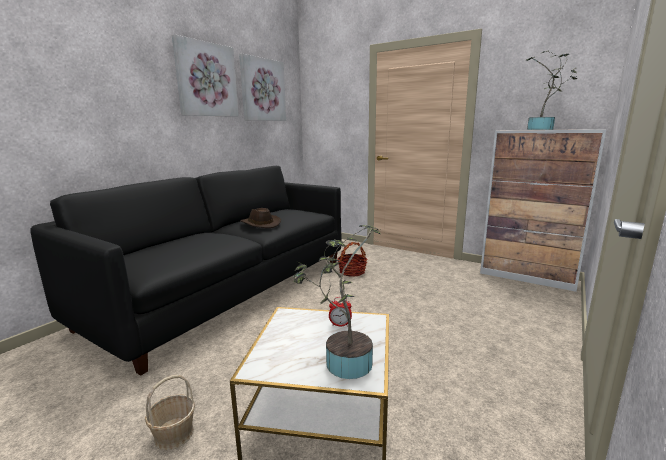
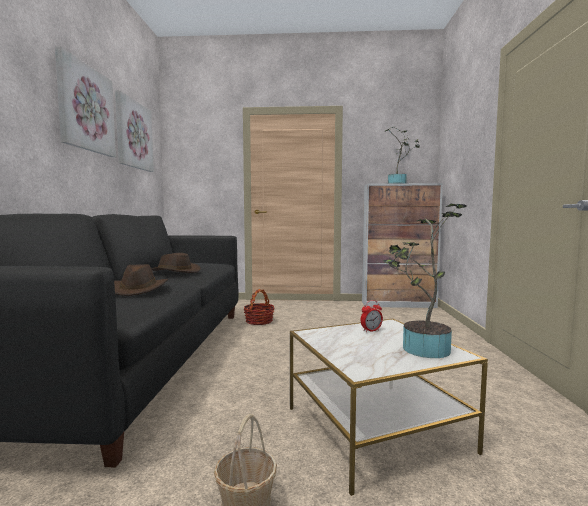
camera: 30 degrees left, 10 degrees down
(200, 245) = (138, 289): none -> brown hat

